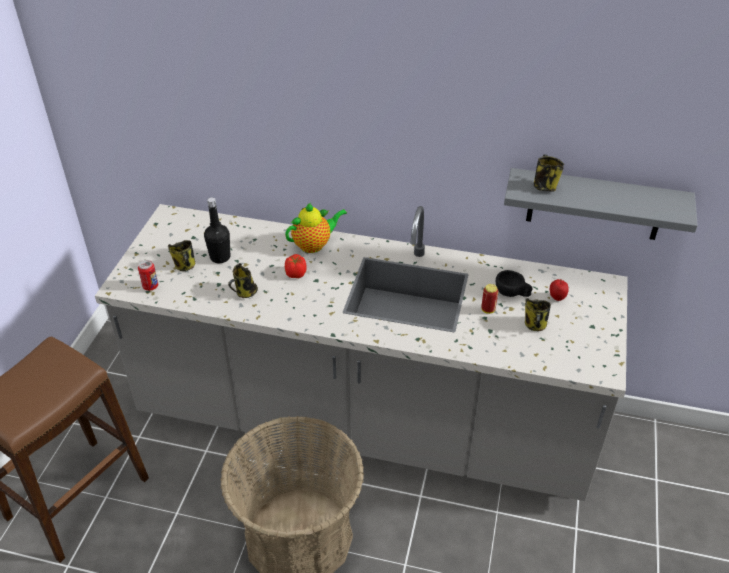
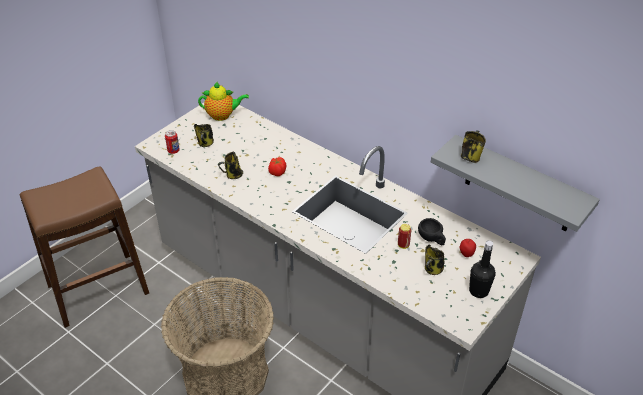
camera: 25 degrees right, 0 degrees up
(220, 257) = (233, 144): black bottle -> black bottle (478, 291)
(314, 245) = (305, 155): teapot -> teapot (222, 115)

